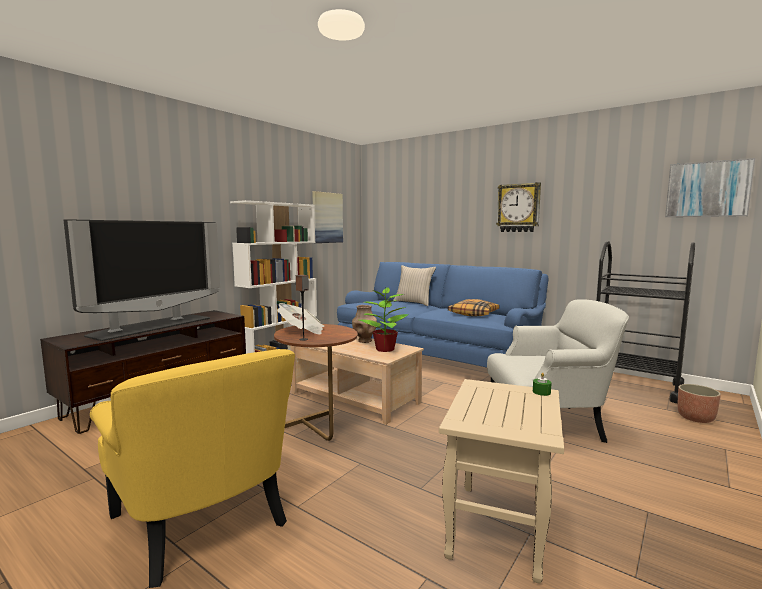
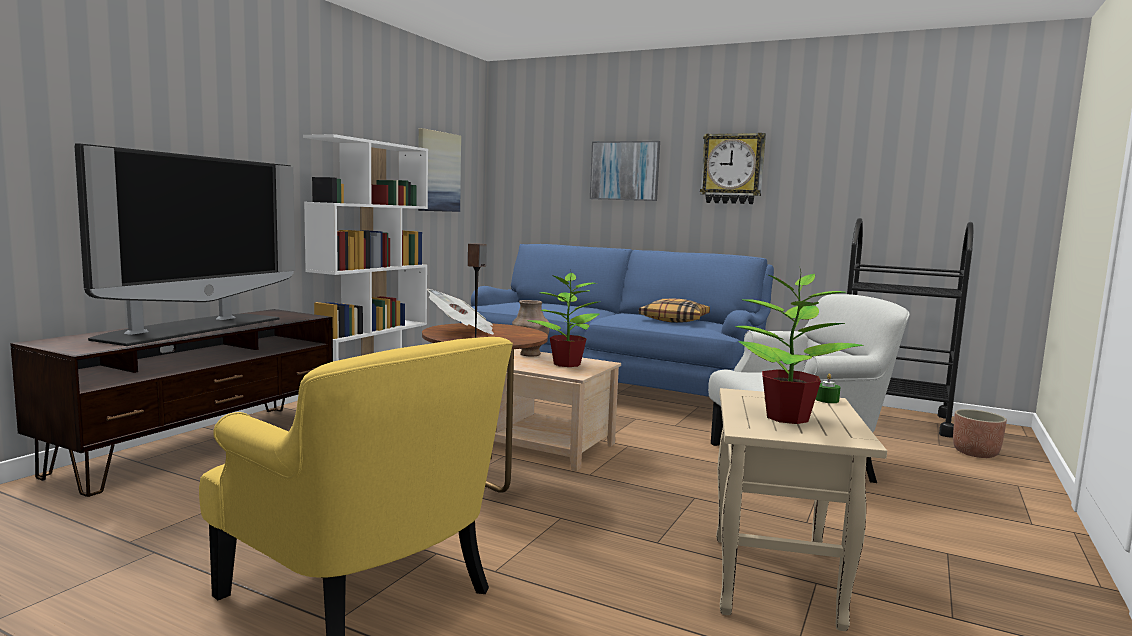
camera: 10 degrees left, 0 degrees up
(413, 303) = (577, 305): beige pillow -> none
(497, 410) = (785, 417): none -> potted plant
(707, 189) = (986, 153): picture -> picture (624, 171)

